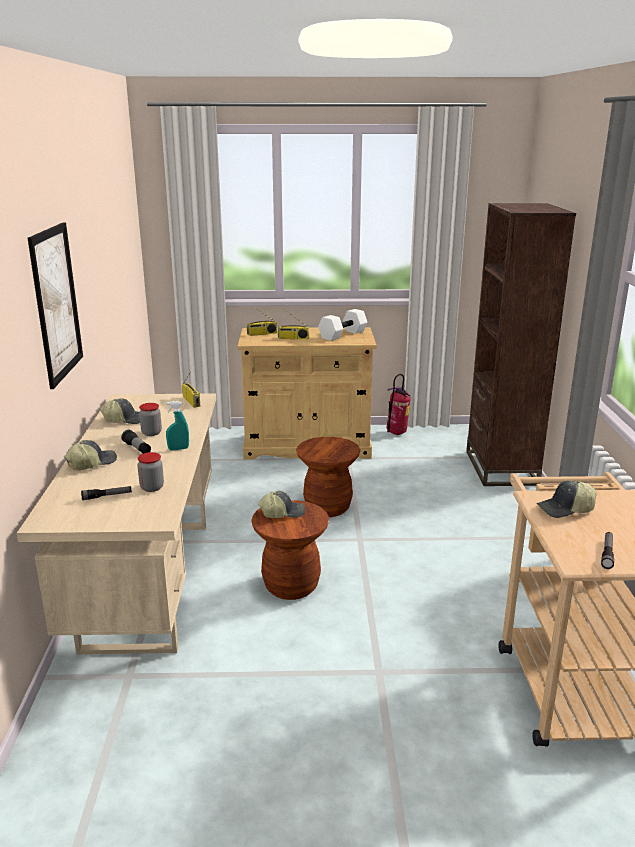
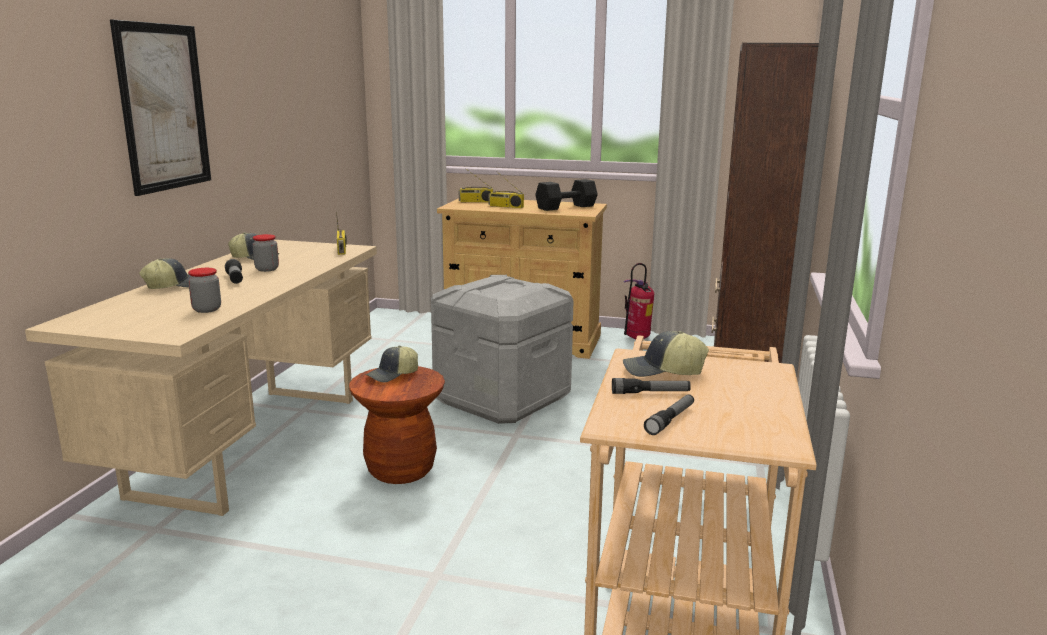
camera: 15 degrees right, 5 degrees down
(107, 496) = (152, 311): flashlight -> flashlight (650, 393)
(178, 449) = (277, 283): turquoise spray bottle -> none
(282, 512) = (393, 375): cap -> cap turned 135 degrees clockwise
(327, 507) = (502, 399): brown stool -> grey storage box
(342, 334) = (566, 207): white dumbbell -> black dumbbell

